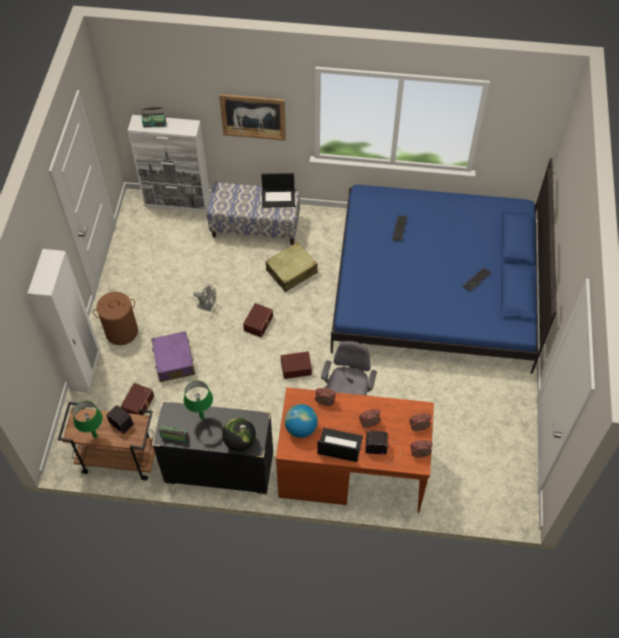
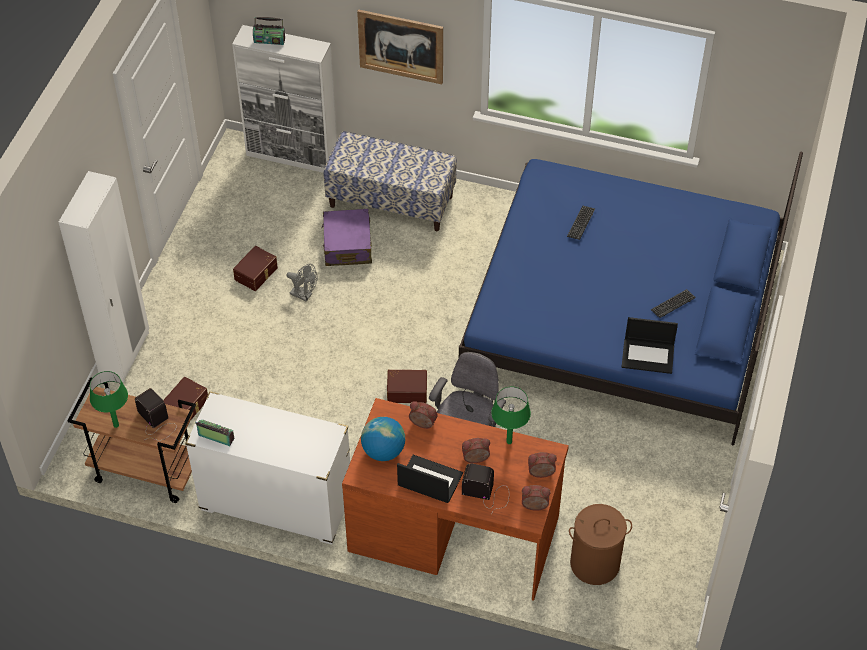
camera: 10 degrees right, 5 degrees down
(121, 332) = (182, 312): brown laundry basket -> brown laundry basket (594, 564)
(174, 361) = (244, 359): purple suitcase -> purple suitcase (347, 245)
(202, 416) = (257, 418): green table lamp -> green table lamp (509, 441)
(219, 468) = (276, 503): black dresser -> white dresser
(240, 441) = (300, 455): globe -> none
(259, 323) = (369, 327): brown storage box -> brown storage box (257, 274)
(278, 197) = (425, 162): laptop -> laptop (648, 356)
(292, 271) = (428, 266): beige suitcase -> none

